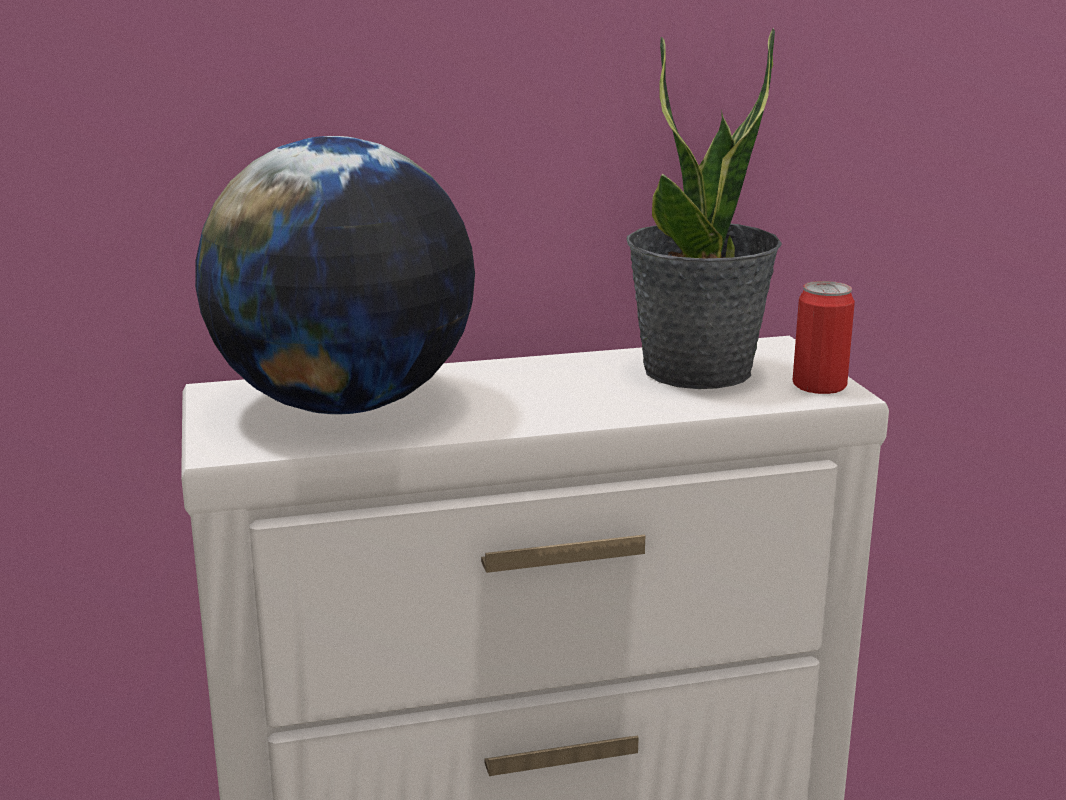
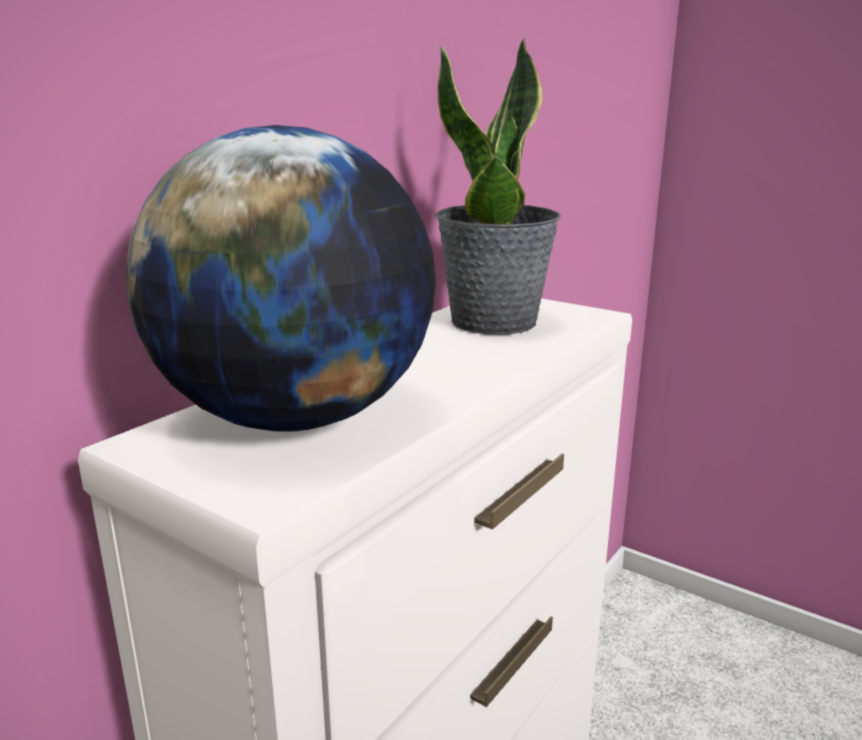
camera: 40 degrees left, 0 degrees up
(819, 385) = (579, 313): can -> none

